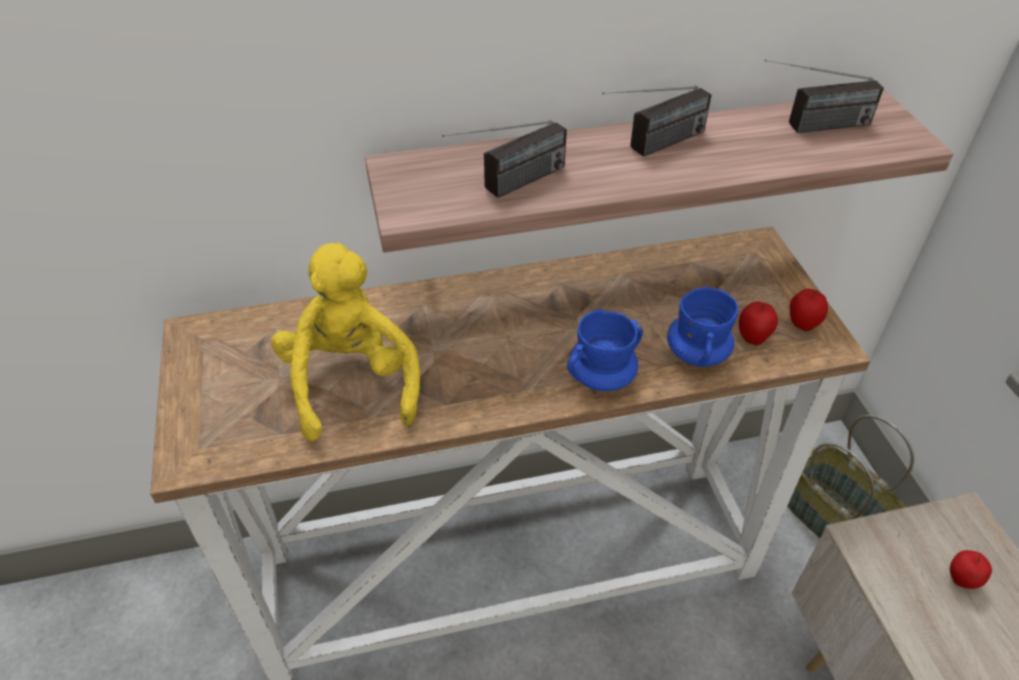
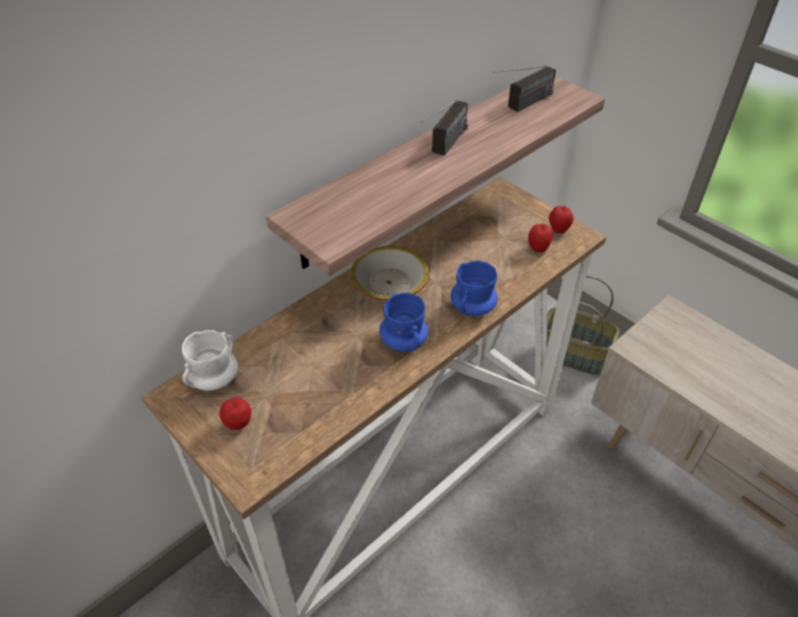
camera: 30 degrees left, 0 degrees up
(246, 332) = (215, 379): none -> white mug
(351, 382) = (319, 378): yellow plush toy -> none
(508, 187) = (381, 203): radio -> none
(521, 305) = (389, 283): none -> bowl
(696, 354) = (515, 271): blue mug -> blue mug (403, 341)
(960, 580) = (690, 345): apple -> apple (238, 425)

